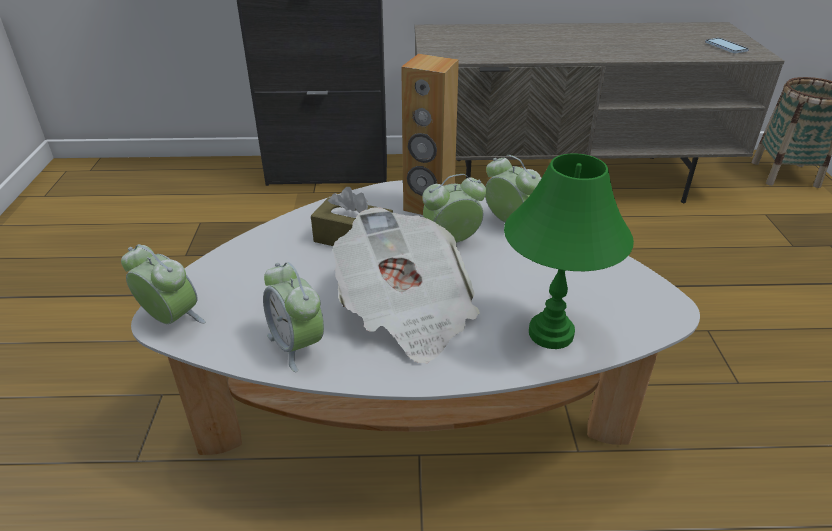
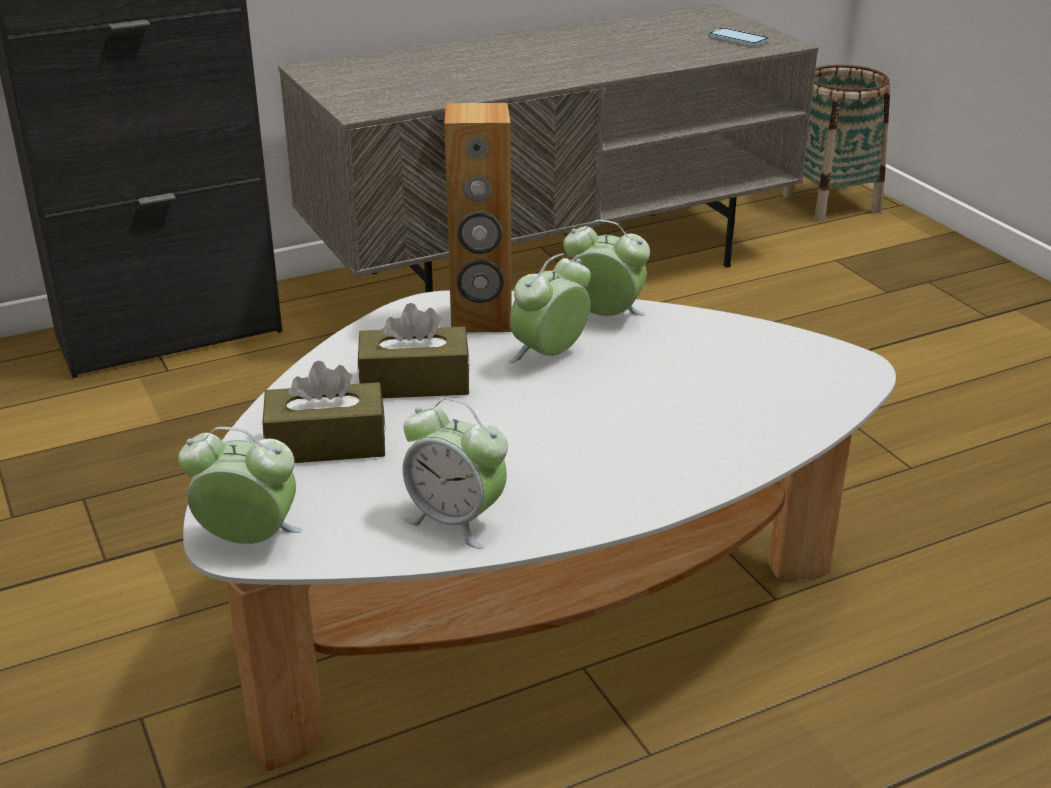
camera: 25 degrees left, 5 degrees down
(269, 267) = (326, 444): none -> brown tissue box
(407, 312) = (562, 448): newspaper -> none
(550, 333) = (747, 425): green table lamp -> none

